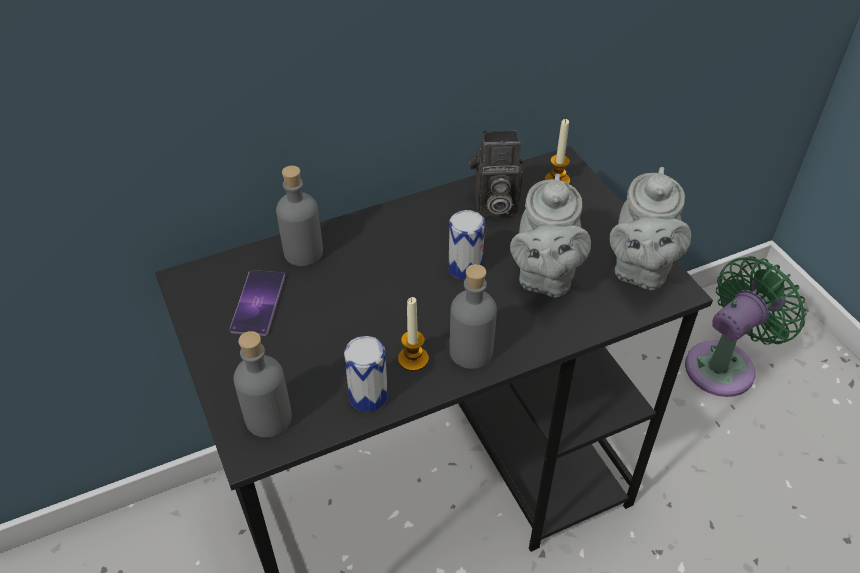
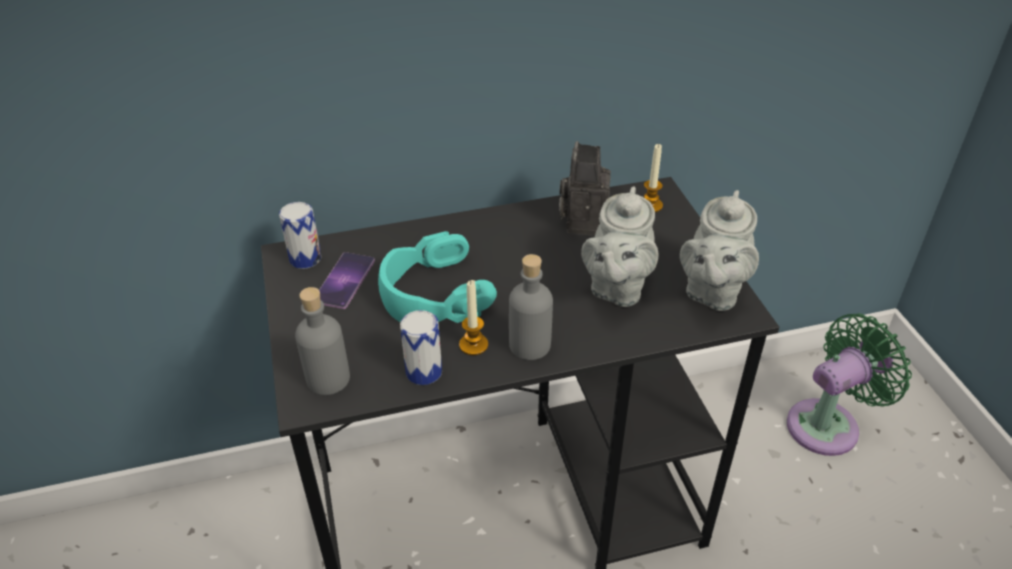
camera: 10 degrees right, 5 degrees down
(303, 252) = (396, 243): grey bottle -> none
(356, 307) = (433, 294): none -> turquoise headphones
(465, 268) = (543, 272): can -> can (305, 258)
(493, 206) = (583, 221): camera -> camera turned 90 degrees clockwise

